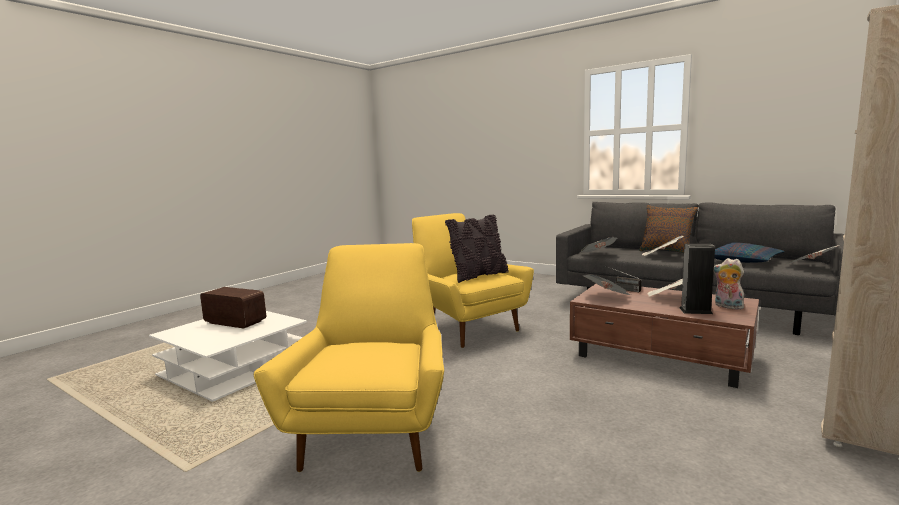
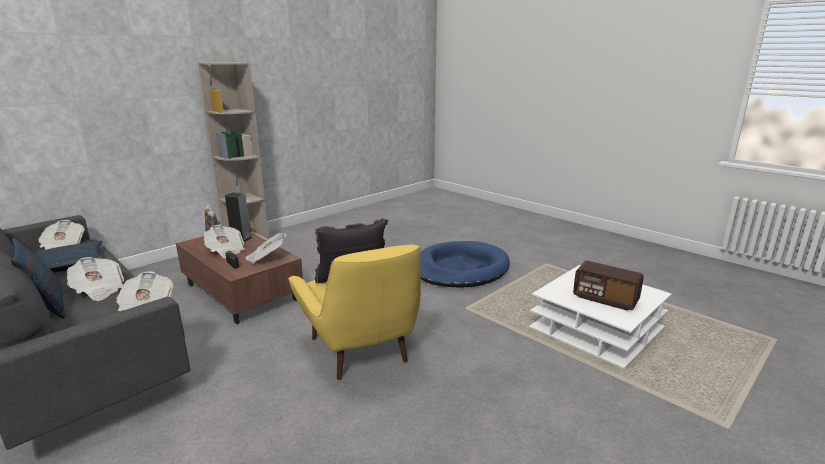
camera: 170 degrees left, 10 degrees up
(373, 432) = (460, 269): yellow armchair -> blue dog bed
(666, 252) = (48, 307): brown pillow -> blue pillow

